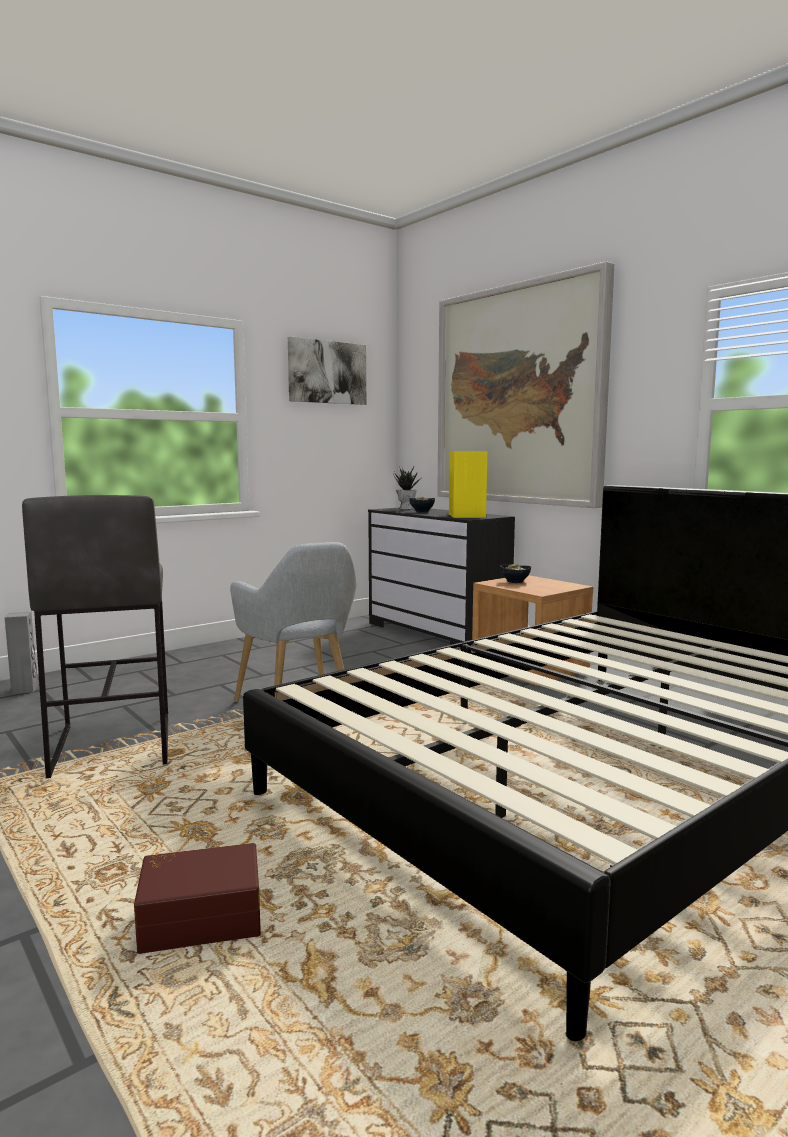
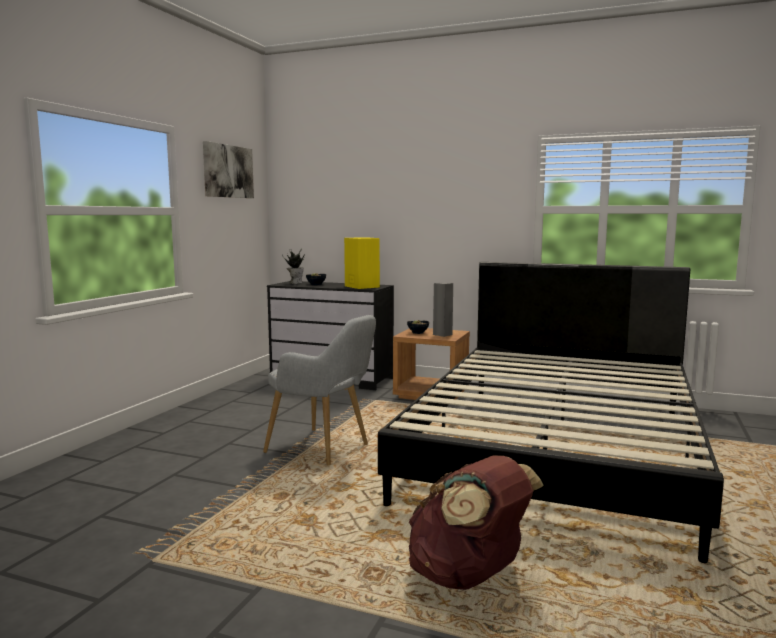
camera: 30 degrees left, 0 degrees up
(25, 689) = (48, 481): grey speaker -> grey speaker (442, 334)
(111, 746) = (220, 503): grey stool -> none
(201, 917) = (468, 577): brown storage box -> brown backpack
(518, 395) = (392, 196): picture -> none

